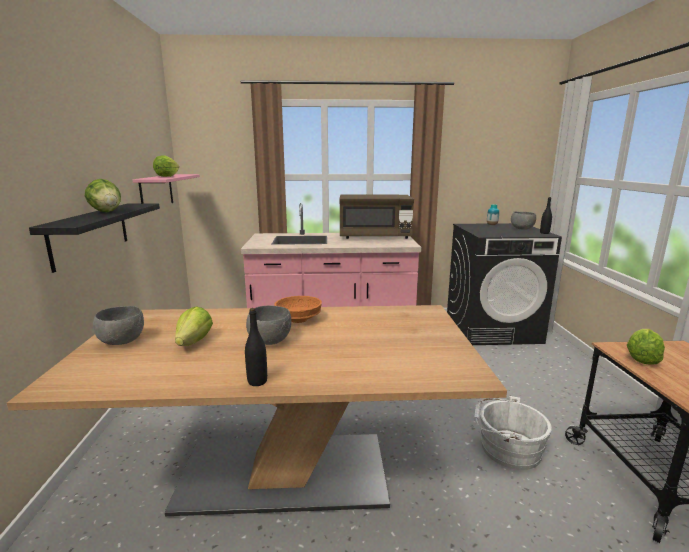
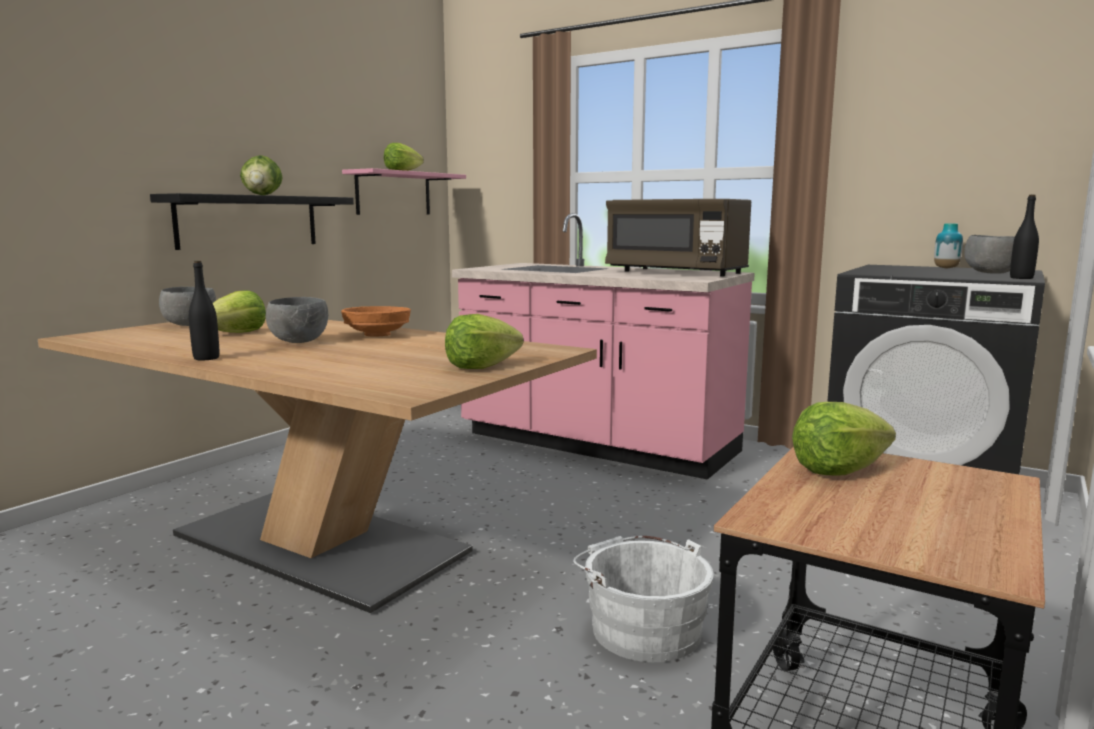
camera: 35 degrees right, 5 degrees down
(437, 338) = (481, 366): none -> lettuce

